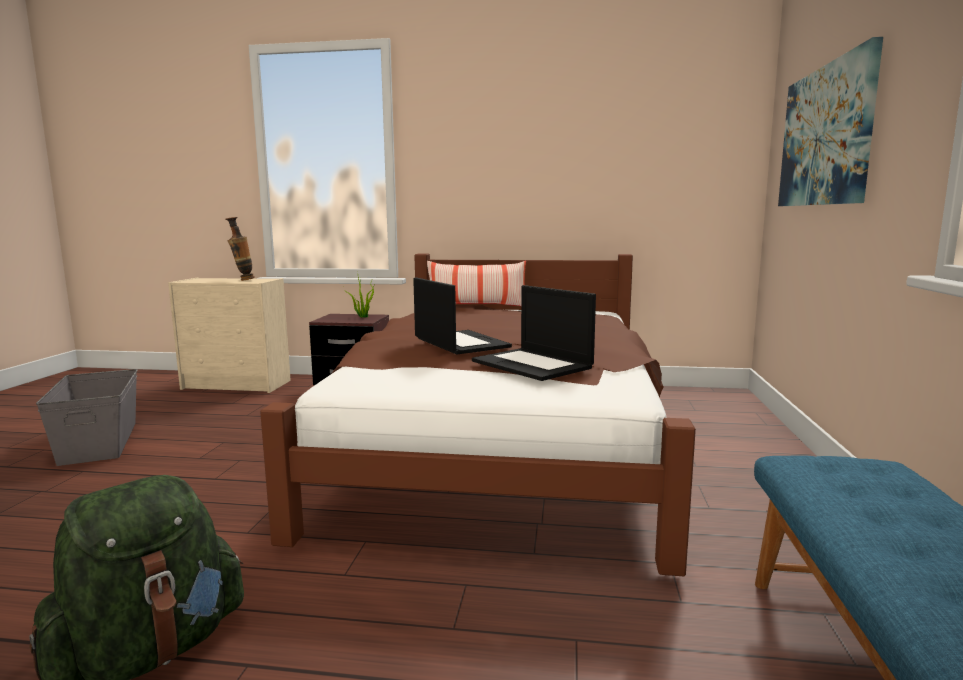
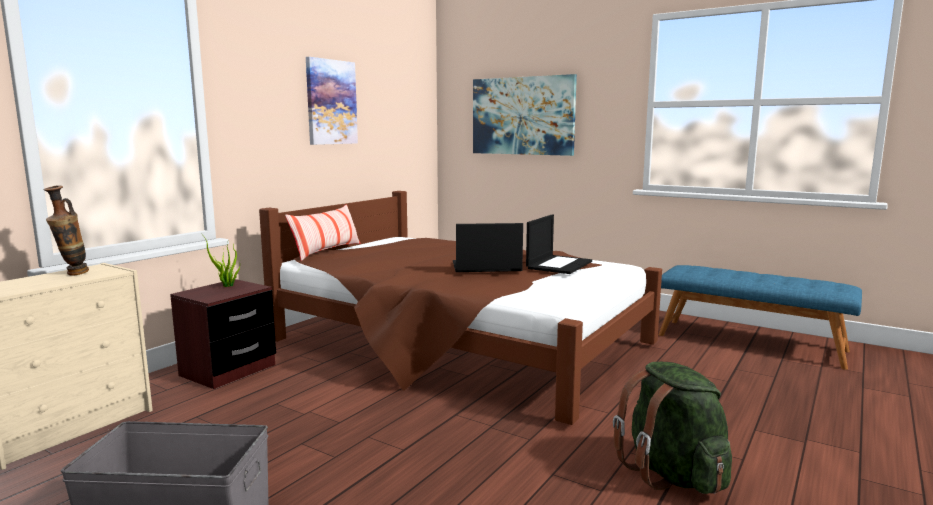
camera: 65 degrees left, 0 degrees up
(533, 364) = (559, 264): laptop -> laptop turned 45 degrees counterclockwise
(550, 145) = (331, 102): none -> picture

